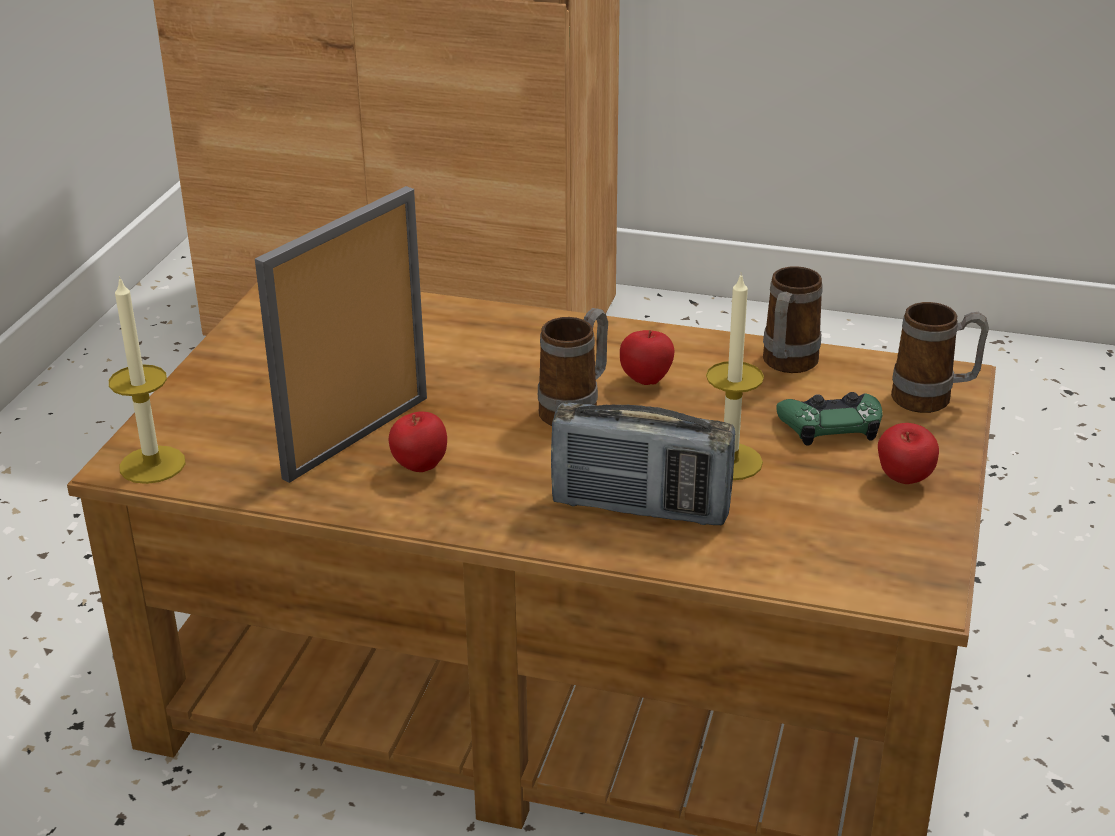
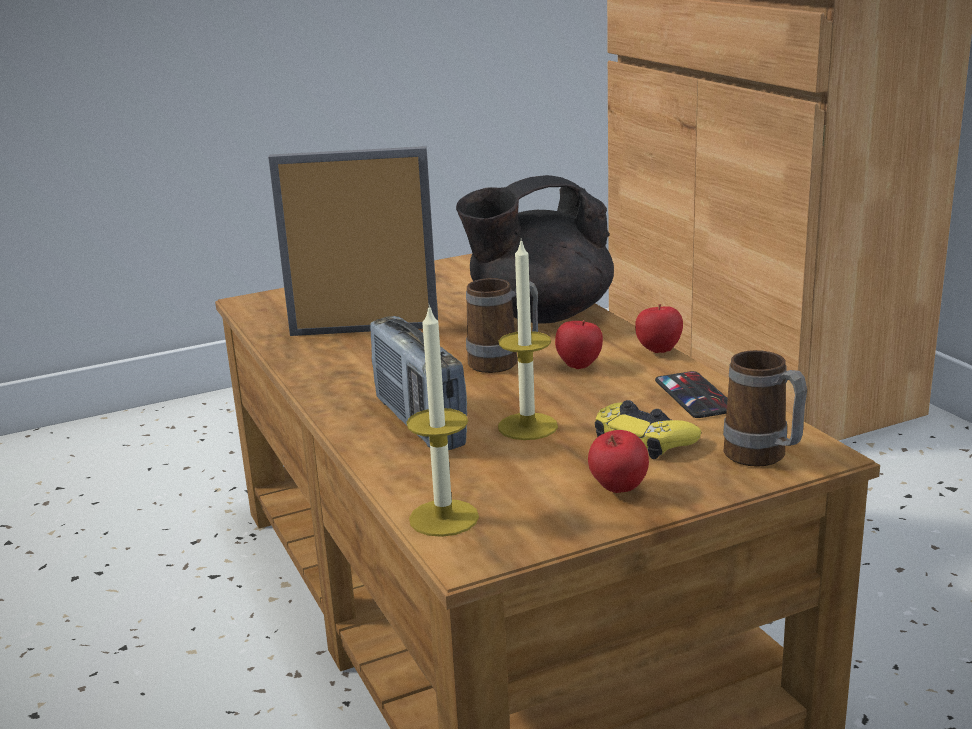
camera: 50 degrees right, 10 degrees down
(152, 465) = (257, 305): candle -> candle (444, 518)
(419, 468) = (359, 355): apple -> apple (658, 351)
(492, 339) = (539, 315): none -> black teapot
(786, 366) = (695, 395): mug -> phone
(831, 426) = (644, 439): green game controller -> yellow game controller

